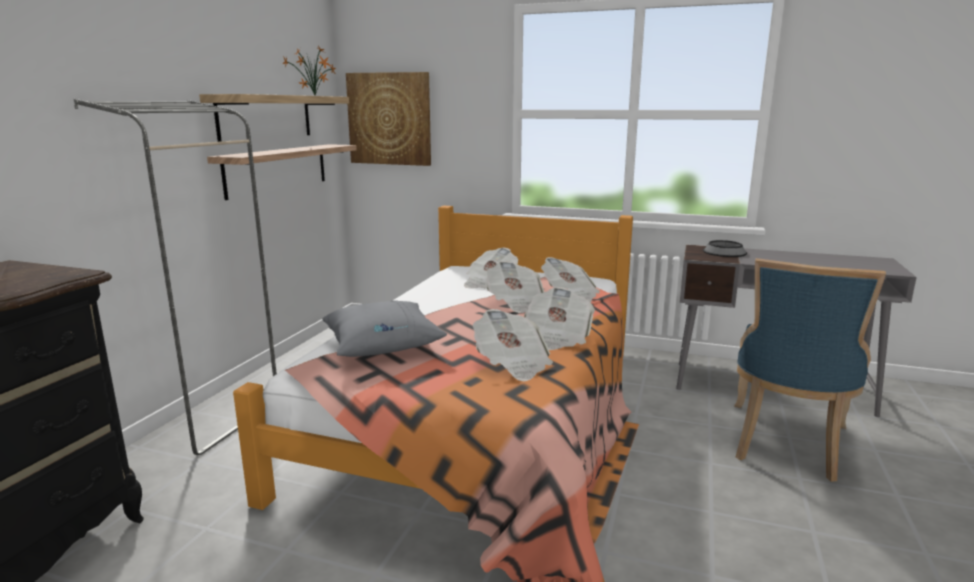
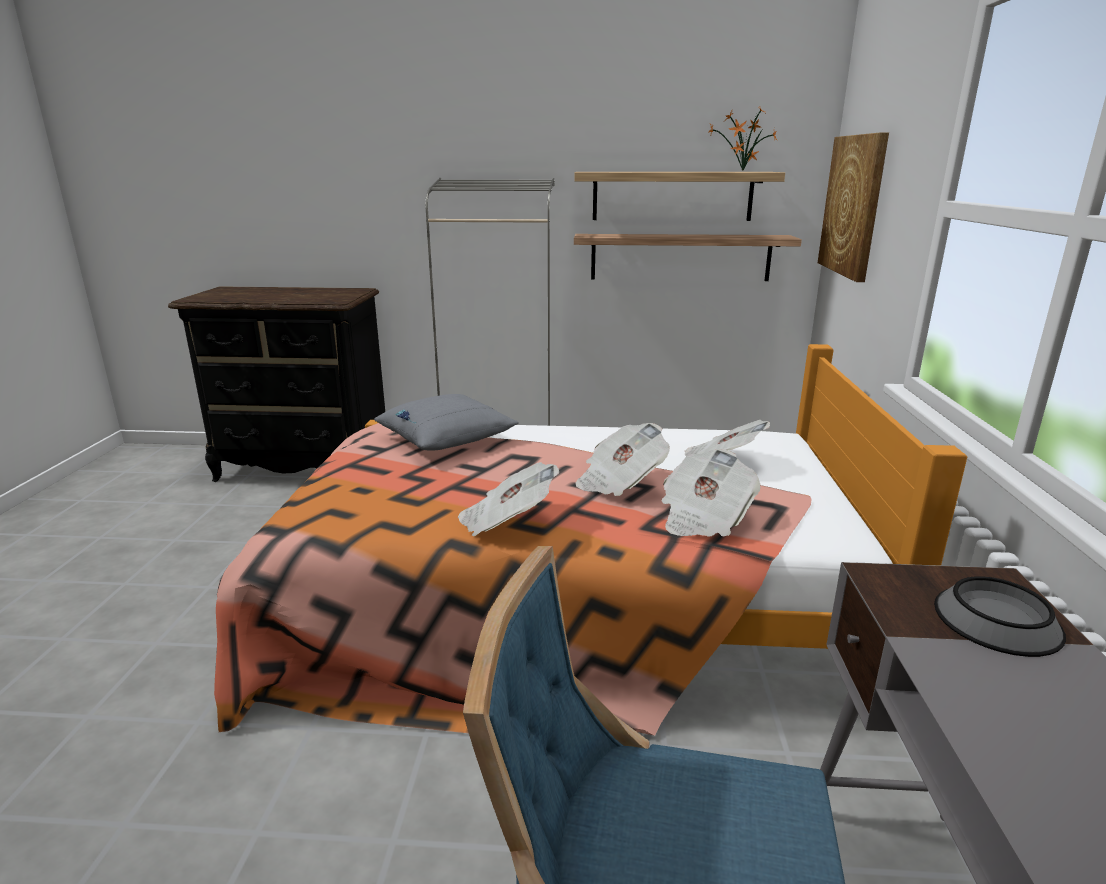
camera: 75 degrees right, 5 degrees up
(512, 364) = (408, 504): newspaper -> none

